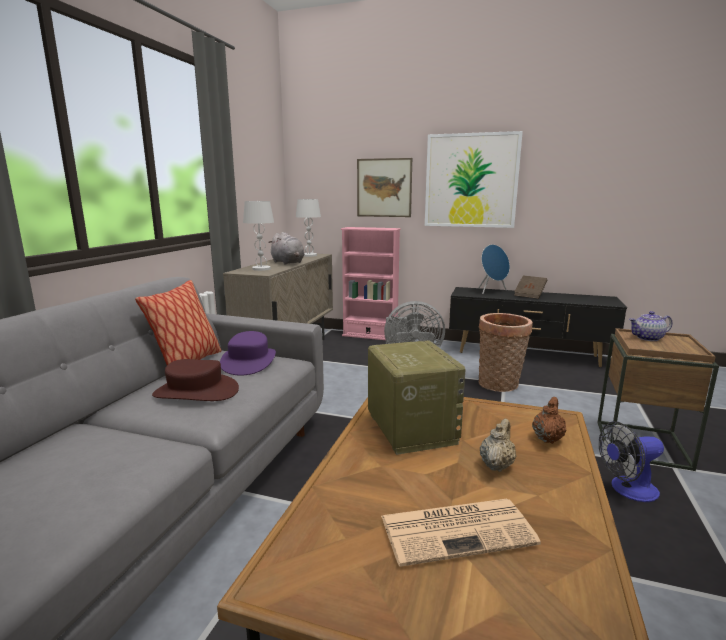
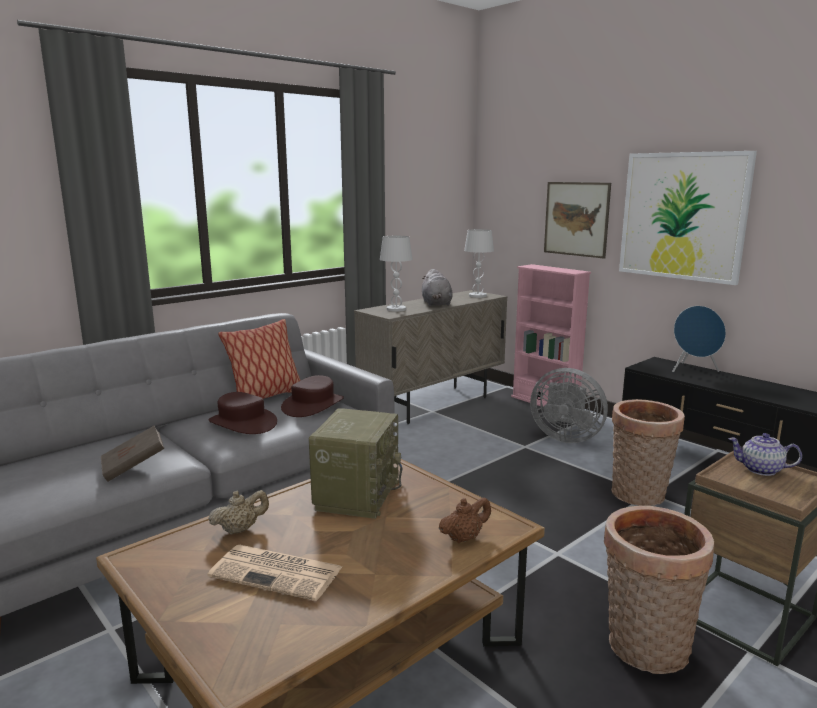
camera: 30 degrees right, 0 degrees up
(249, 361) = (313, 405): purple hat -> brown hat
(496, 464) = (380, 543): beige teapot -> beige teapot (240, 529)
(530, 295) = (743, 383): brown book -> brown book (134, 467)
(627, 490) = (645, 650): fan -> basket

